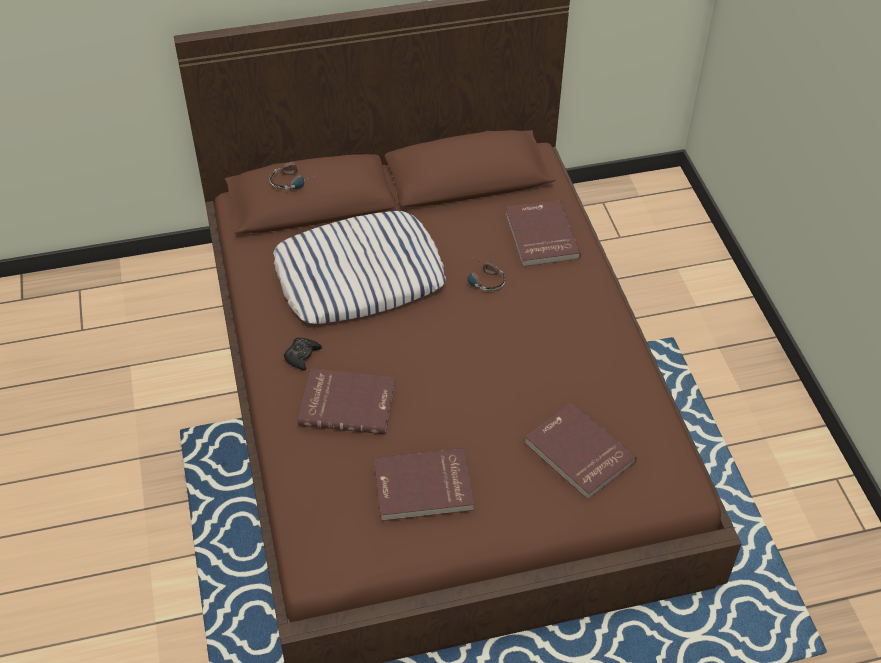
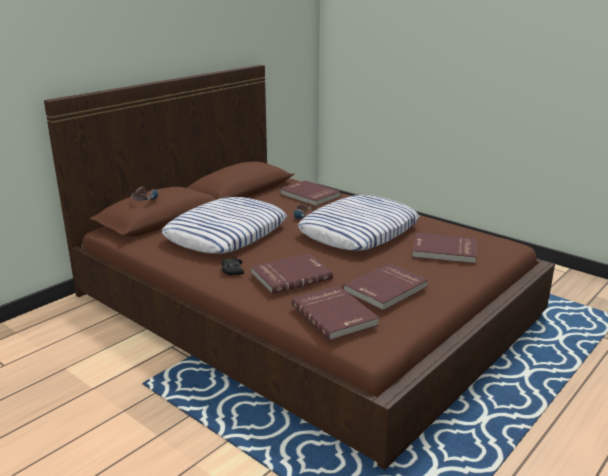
camera: 35 degrees left, 25 degrees down
(327, 498) = (335, 315): none -> red book
(519, 353) = (359, 231): none -> pillow

